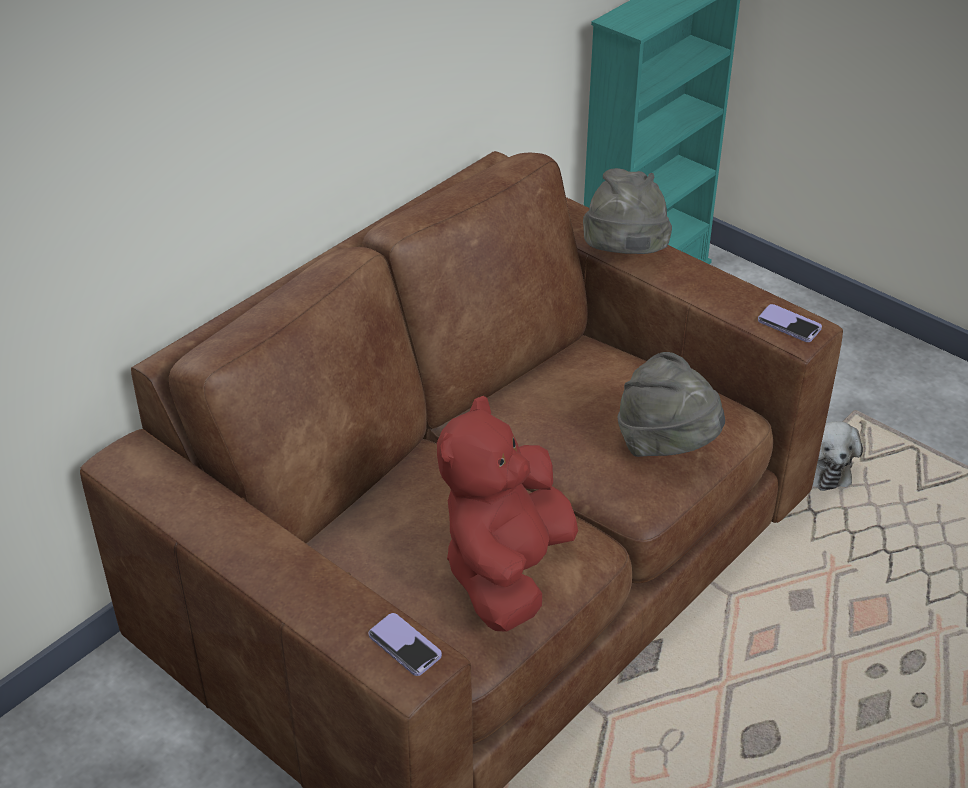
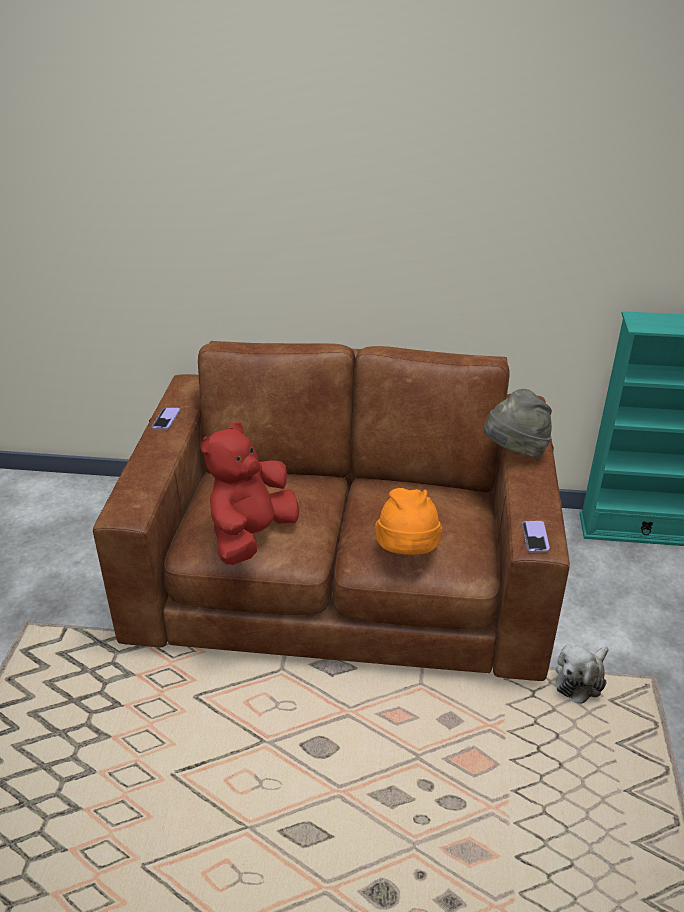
camera: 55 degrees right, 5 degrees down
(405, 646) = (133, 506): phone -> phone (166, 419)
(506, 572) = (251, 536): red plush toy -> red plush toy turned 45 degrees counterclockwise
(666, 446) = (407, 551): grey hat -> orange hat

